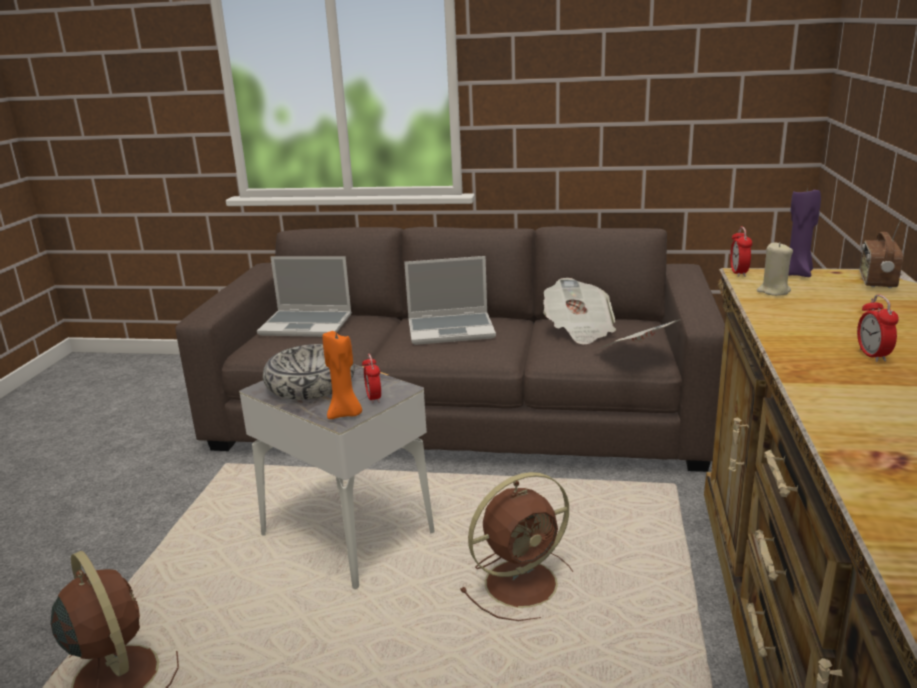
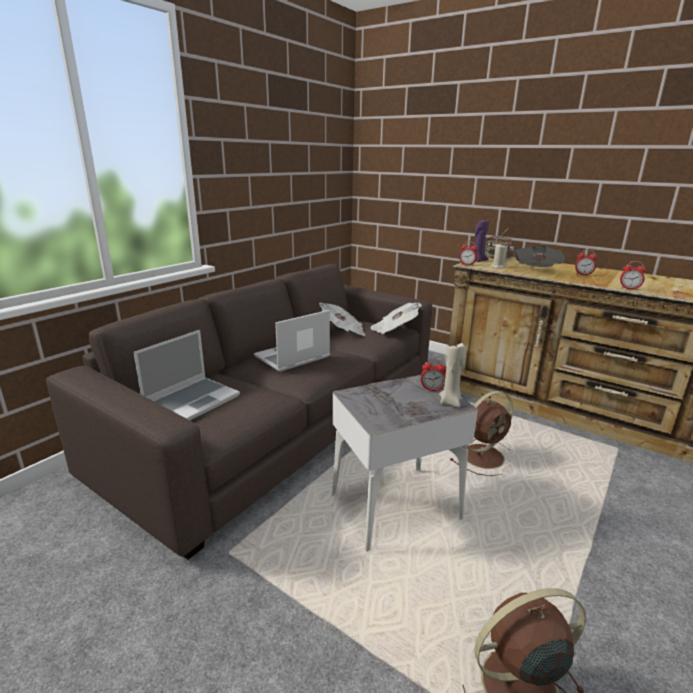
camera: 65 degrees left, 0 degrees up
(310, 384) = (388, 405): bowl -> none
(346, 414) = (450, 402): orange candle -> beige candle
(452, 330) = (292, 357): laptop -> laptop turned 150 degrees counterclockwise
(524, 582) = (484, 456): brown fan -> brown fan turned 60 degrees clockwise
(807, 319) = (536, 271): none -> newspaper
(813, 403) = (629, 288): none -> alarm clock

